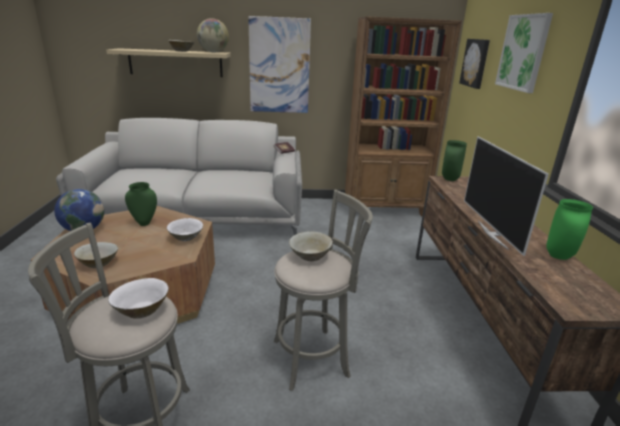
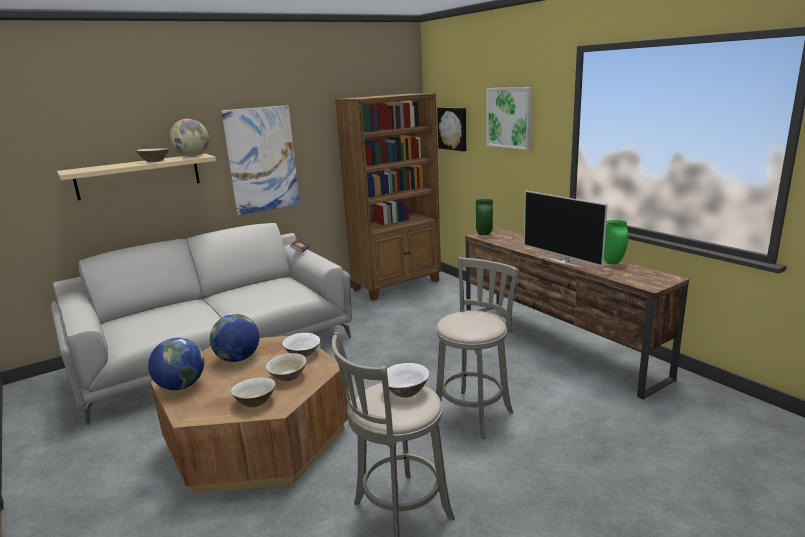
camera: 30 degrees left, 5 degrees down
(144, 223) = (238, 359): green vase -> globe
(310, 256) = (461, 318): beige bowl -> beige bowl (288, 377)

